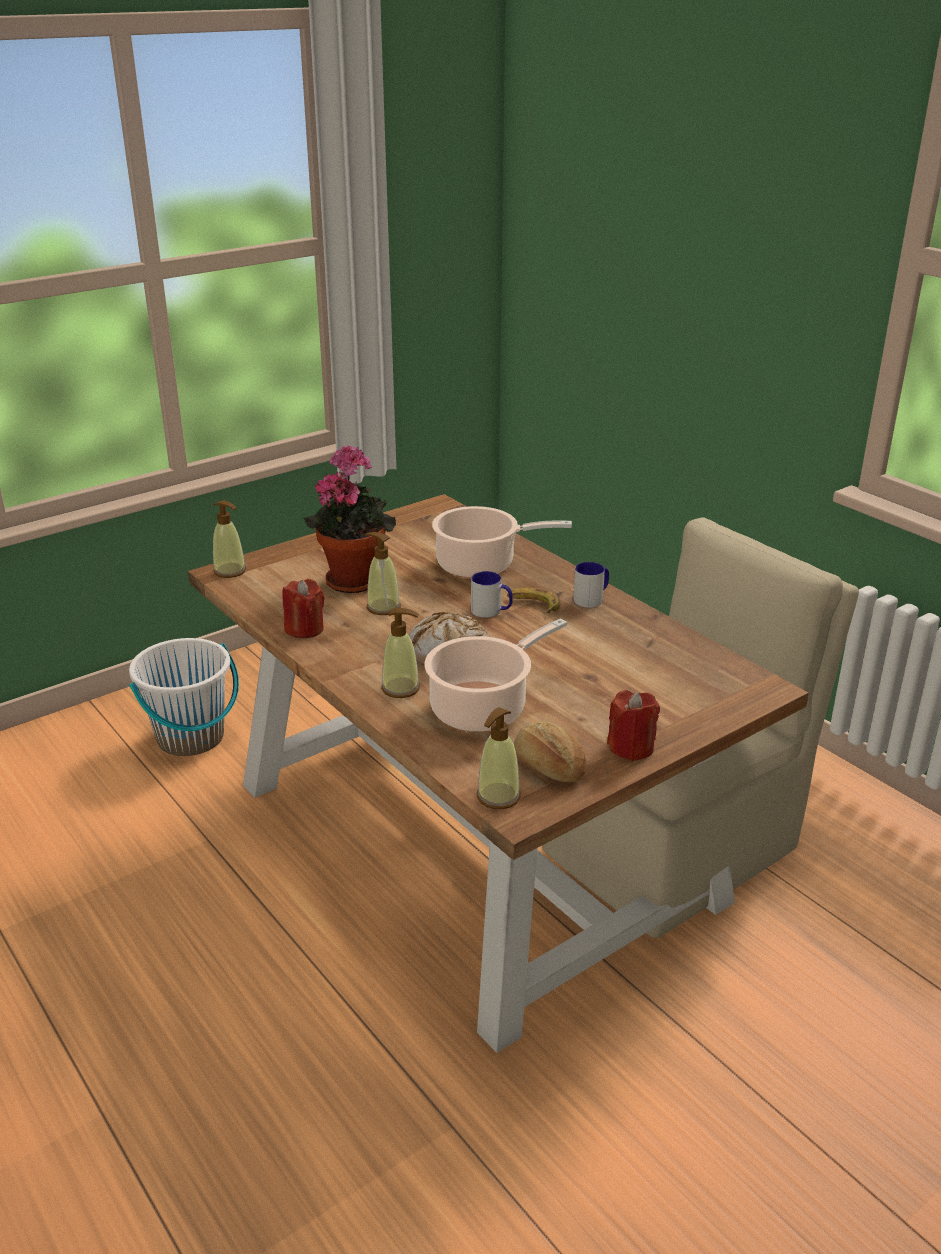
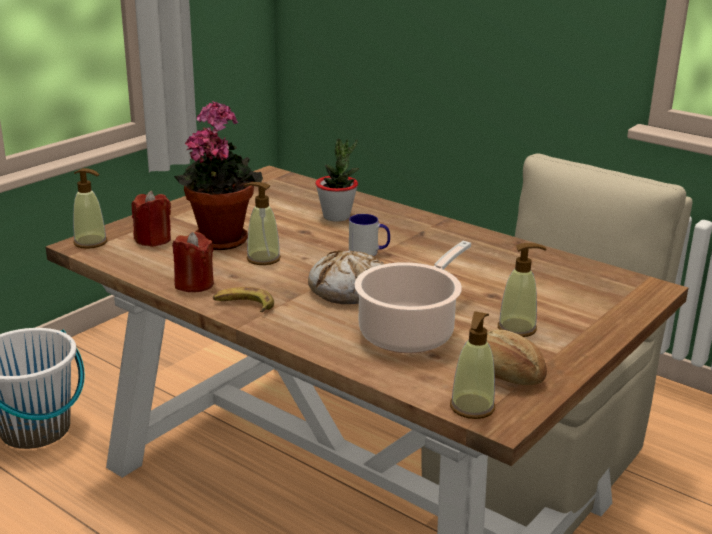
camera: 15 degrees left, 5 degrees down
(401, 688) = (320, 325): soap dispenser -> soap dispenser (517, 328)
(481, 565) = (336, 216): cooking pot -> potted plant
(533, 604) = (404, 243): banana -> banana (243, 305)
(592, 598) = (454, 233): mug -> none
(631, 747) = (568, 349): red candle -> red candle (153, 240)

